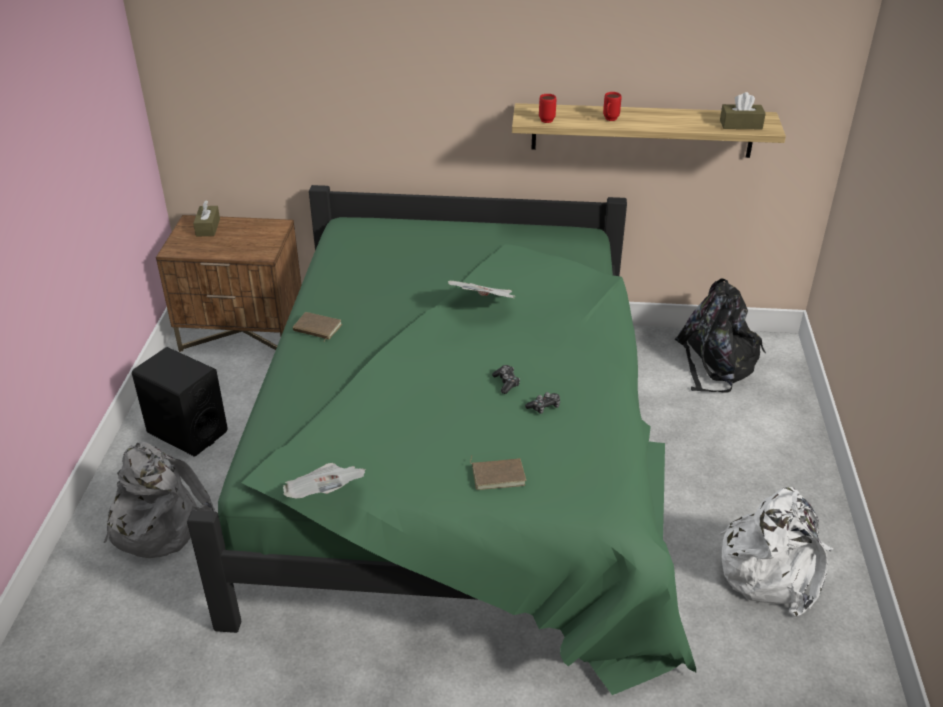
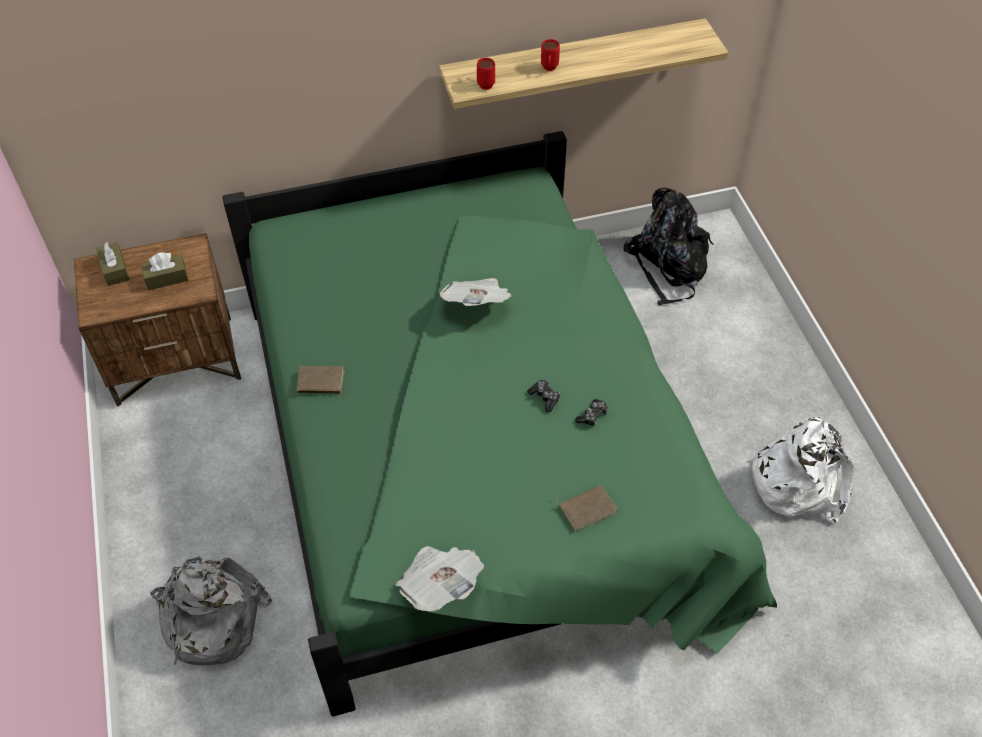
camera: 20 degrees left, 15 degrees up
(187, 432) = (182, 504): black speaker -> none
(741, 124) = (680, 46): brown tissue box -> brown tissue box (166, 278)

